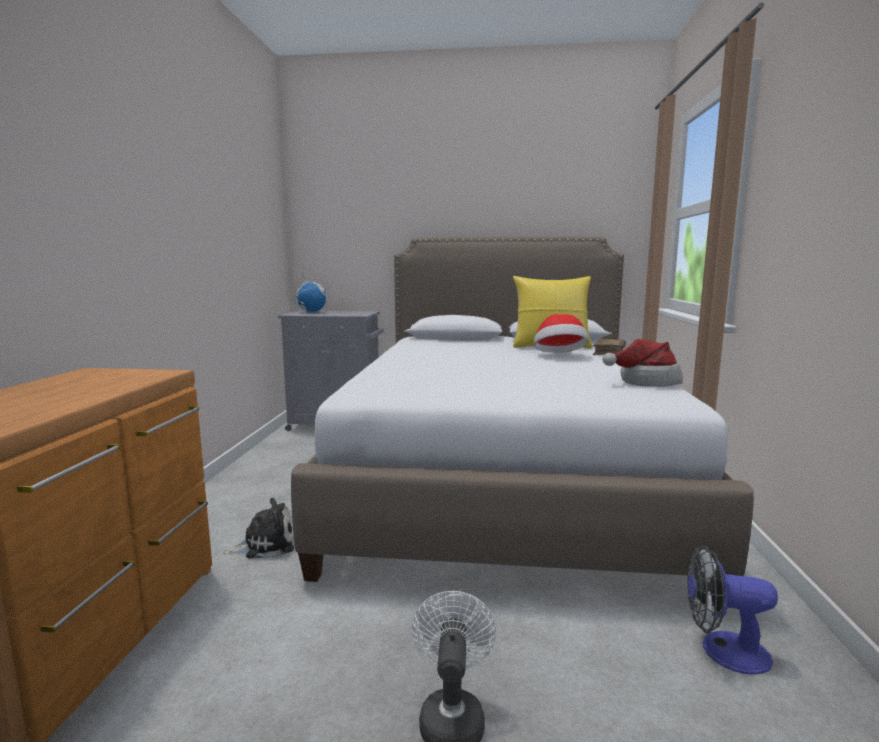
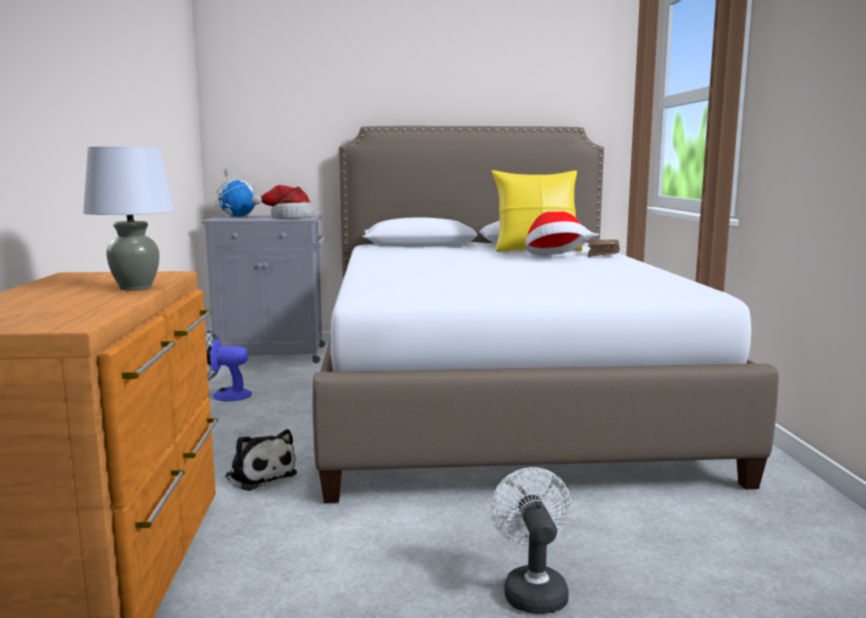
camera: 10 degrees left, 0 degrees up
(108, 390) = (135, 288): none -> grey table lamp
(266, 544) = (259, 475): plush toy -> plush toy turned 75 degrees clockwise
(644, 381) = (658, 276): hat -> hat (289, 217)
(723, 650) = (760, 520): fan -> fan (225, 395)

